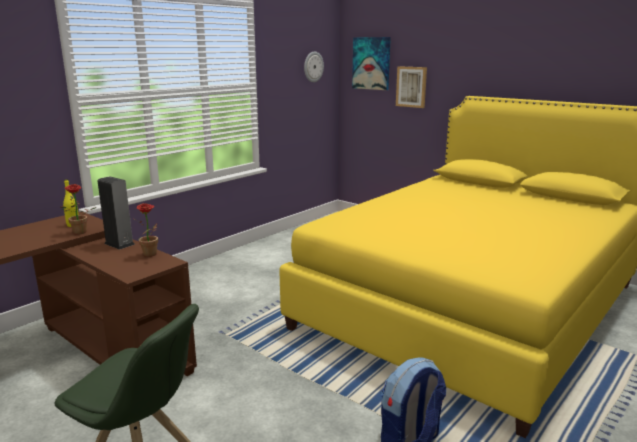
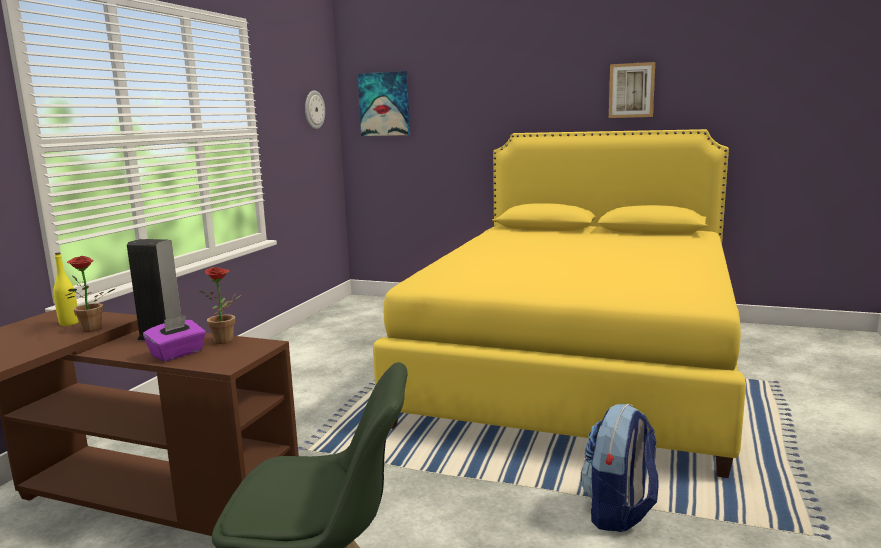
camera: 20 degrees left, 5 degrees down
(115, 260) = (177, 354): none -> purple tissue box
(411, 87) = (439, 129): picture -> picture (631, 90)

